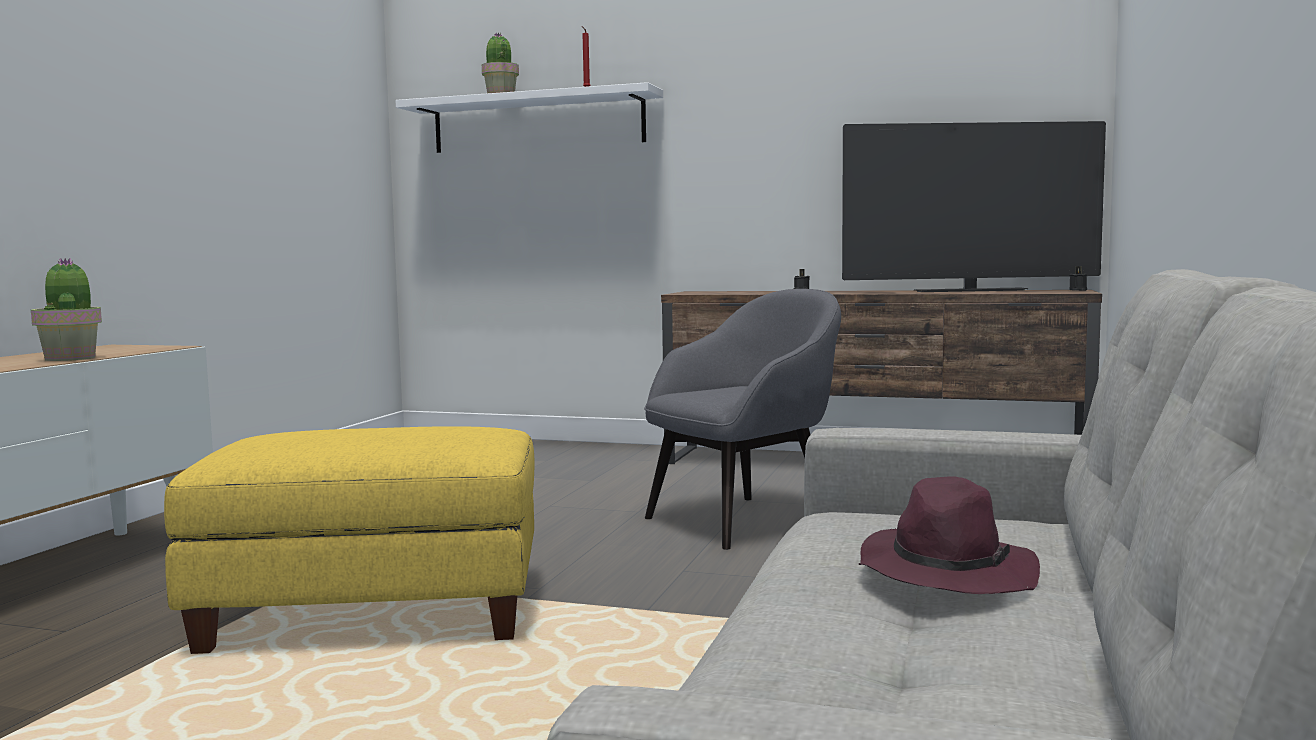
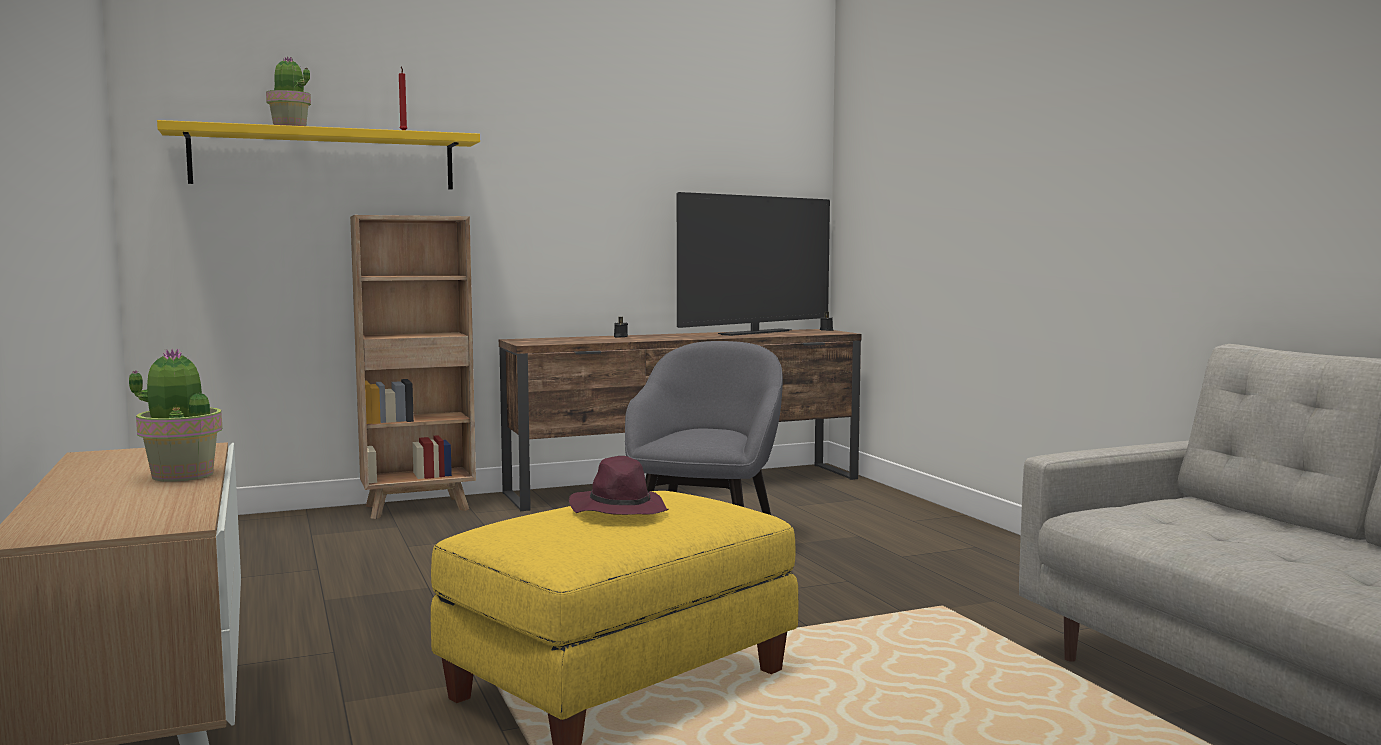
camera: 40 degrees left, 0 degrees up
(537, 123) = (325, 159): white shelf -> yellow shelf
(596, 449) = (419, 508): none -> brown bookcase
(945, 573) = (1241, 532): purple hat -> purple hat (618, 510)

